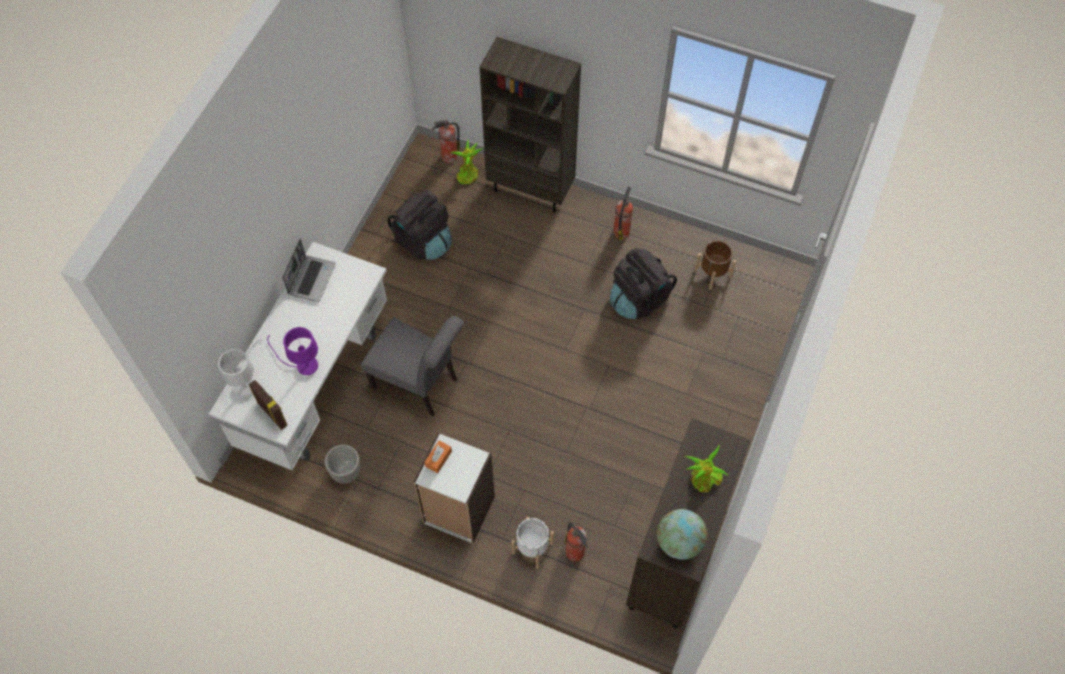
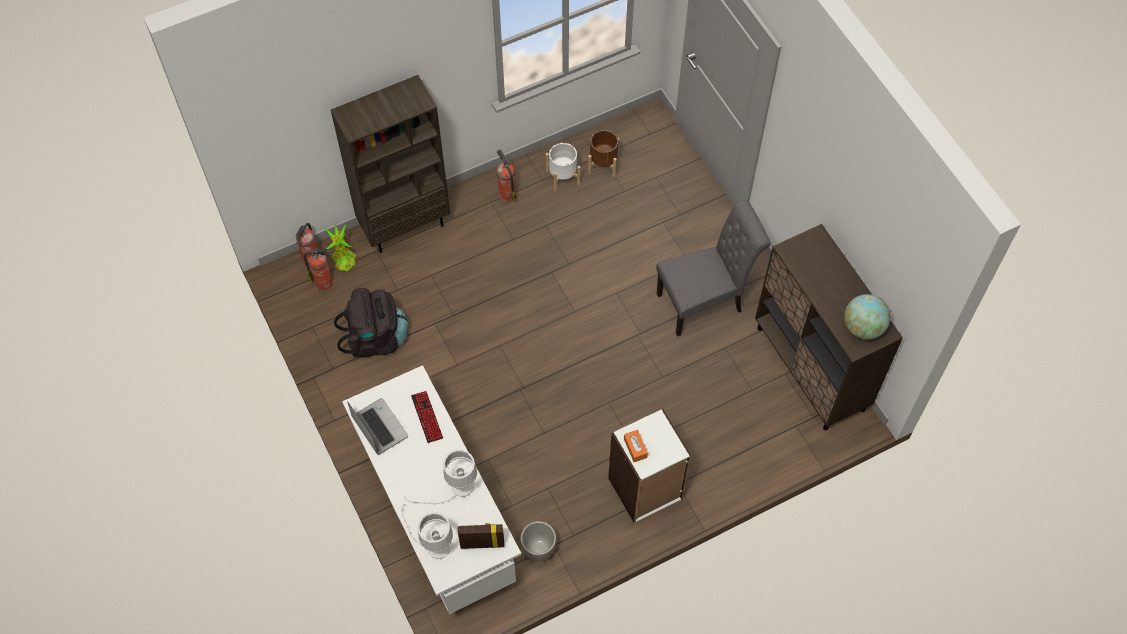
camera: 50 degrees left, 0 degrees up
(302, 364) = (456, 490): purple table lamp -> white table lamp
(345, 302) = (427, 417): none -> keyboard
(419, 385) = (508, 438): grey chair -> grey chair (704, 302)
(532, 548) = (722, 460): white planter -> white planter (563, 177)
(575, 553) = (751, 433): fire extinguisher -> fire extinguisher (325, 282)
(638, 299) = (578, 229): black backpack -> none
(704, 480) = (828, 276): potted plant -> none

